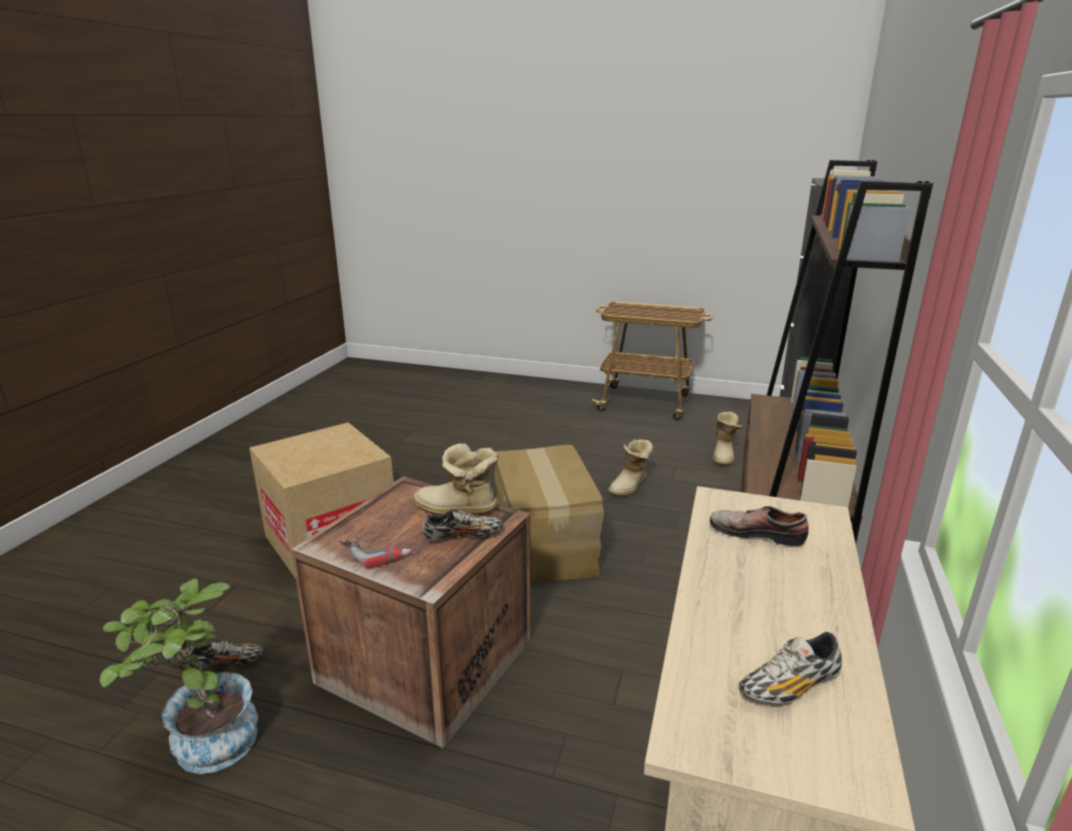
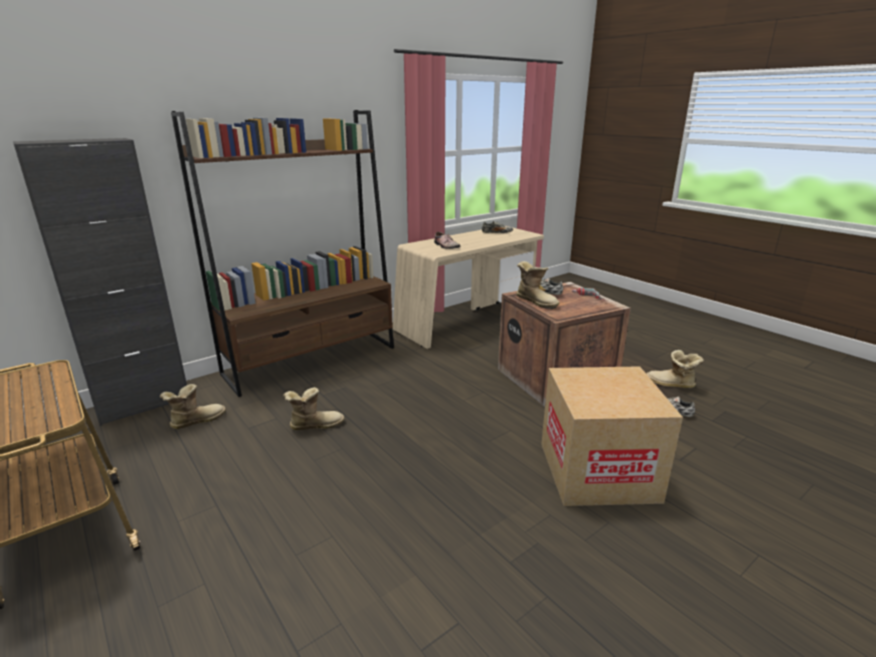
camera: 145 degrees left, 0 degrees up
(204, 742) = (671, 385): potted plant -> boot
(546, 545) = (437, 407): cardboard box -> none

